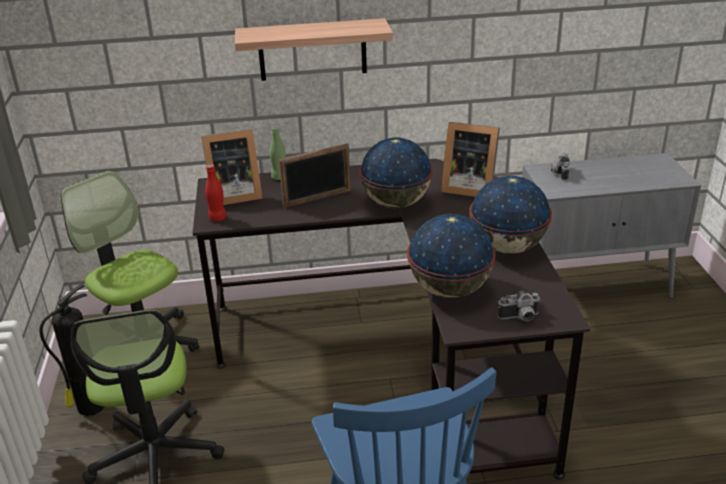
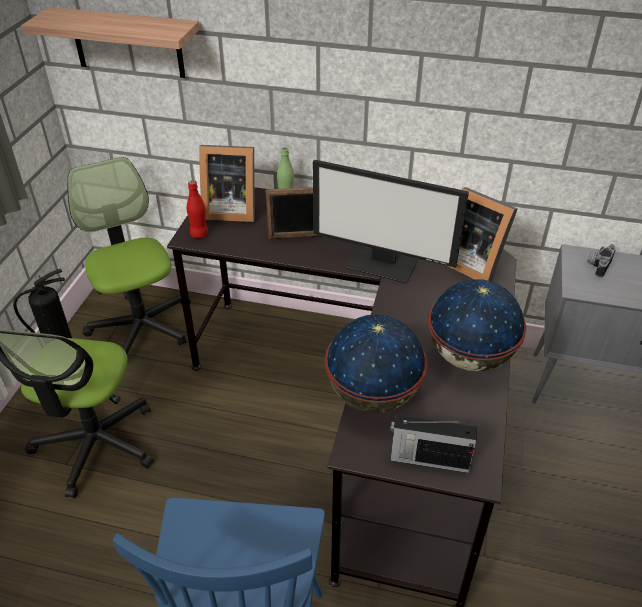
camera: 20 degrees right, 10 degrees up
(312, 50) = (336, 72): shelf -> shelf (127, 43)
(396, 203) = (383, 263): globe -> monitor
(520, 318) = (428, 459): camera -> radio

